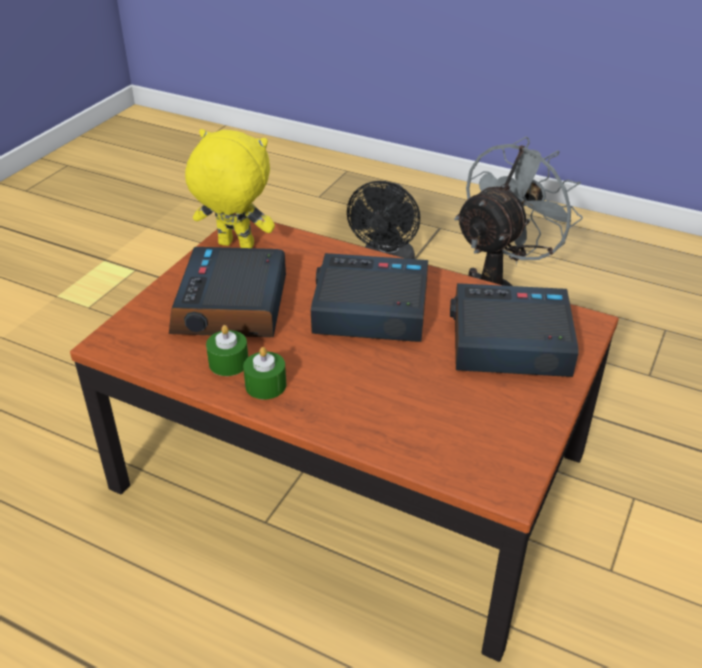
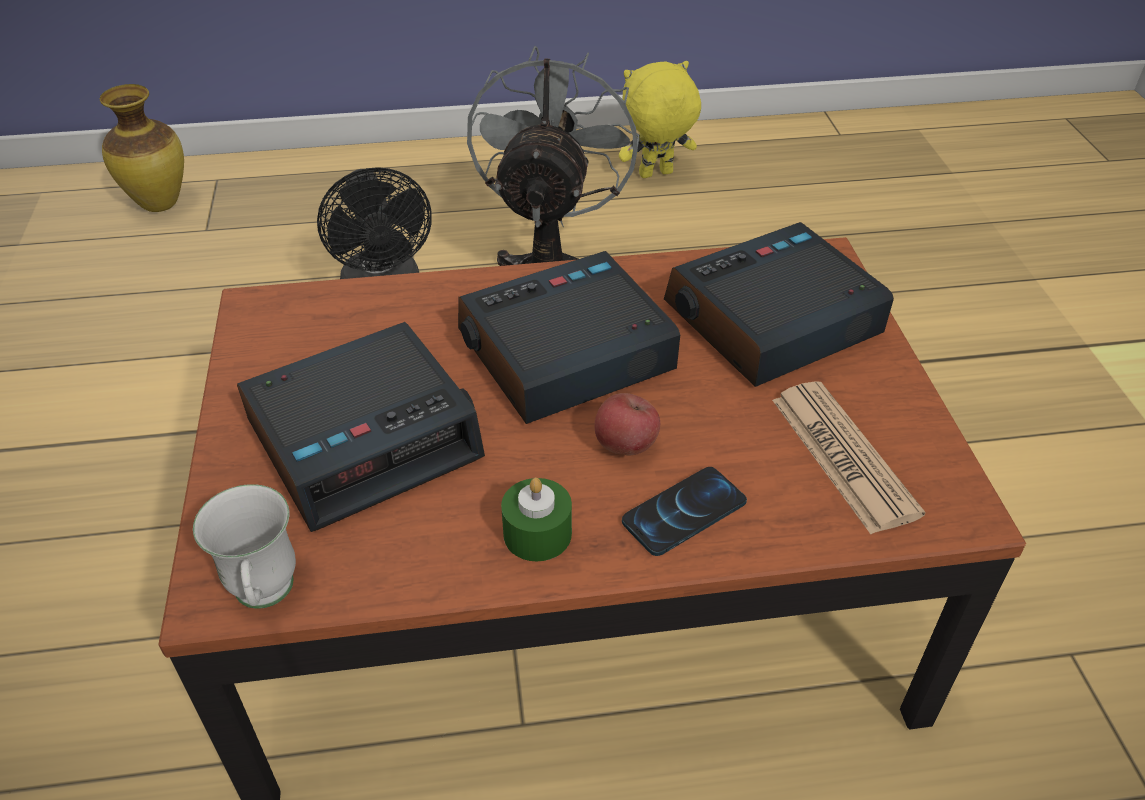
camera: 35 degrees left, 5 degrees up
(124, 353) = (265, 598): none -> white mug
(228, 363) = (449, 527): green candle -> none
(232, 306) = (366, 438): alarm clock -> alarm clock turned 90 degrees counterclockwise
(235, 246) = (275, 343): yellow plush toy -> yellow plush toy (656, 175)
(306, 174) = (160, 204): none -> vase
(348, 411) = (683, 512): none -> phone
(353, 367) = (625, 445): none -> apple
(469, 428) = (843, 456): none -> newspaper

